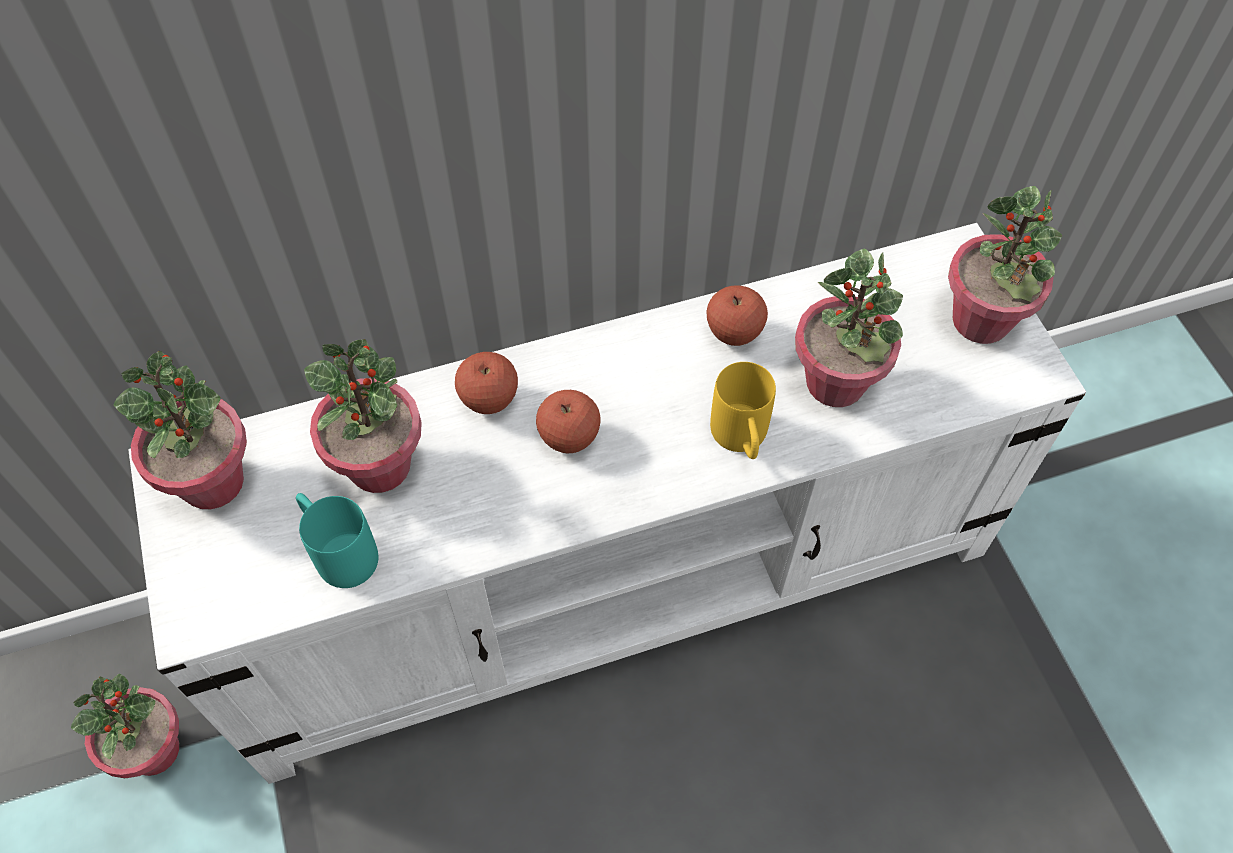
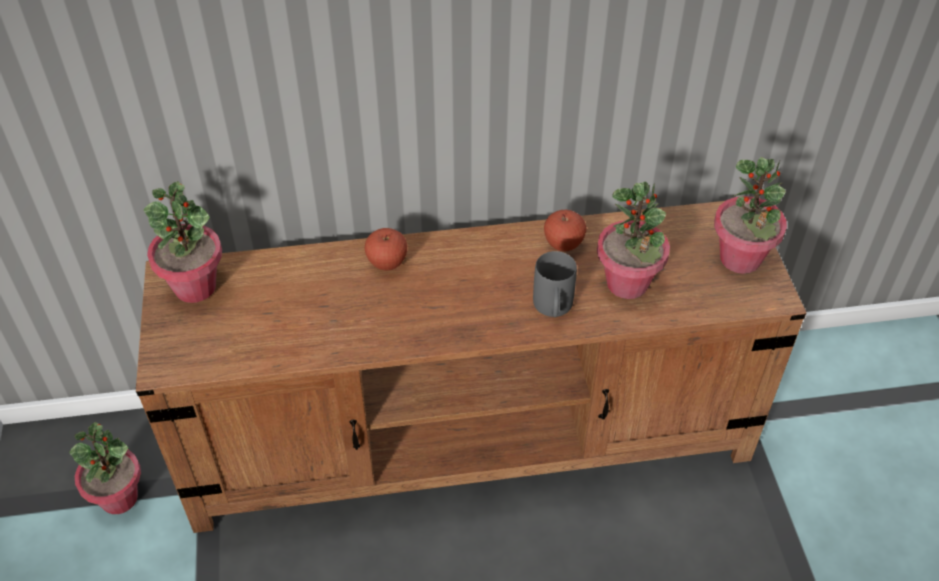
camera: 10 degrees right, 10 degrees down
(338, 551) = (267, 338): turquoise mug -> none
(380, 465) = (306, 292): potted plant -> none
(569, 437) = (435, 292): apple -> none
(618, 579) = (471, 436): white tv stand -> brown tv stand
(741, 440) = (553, 309): yellow mug -> grey mug

